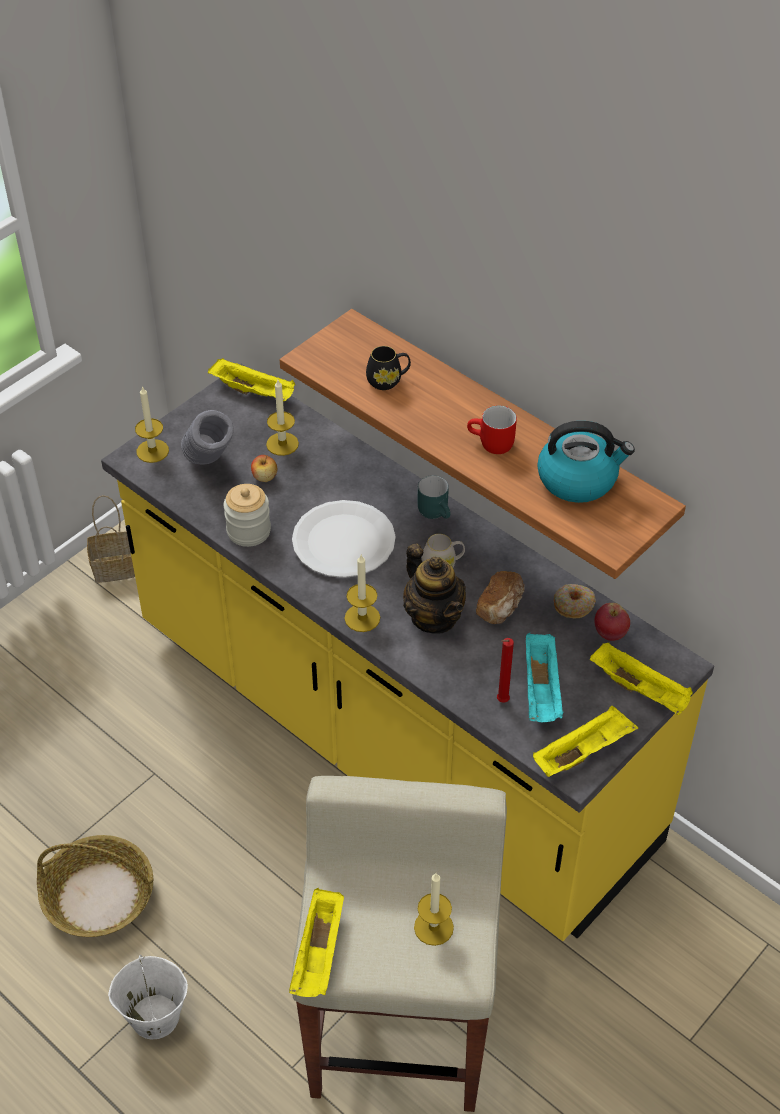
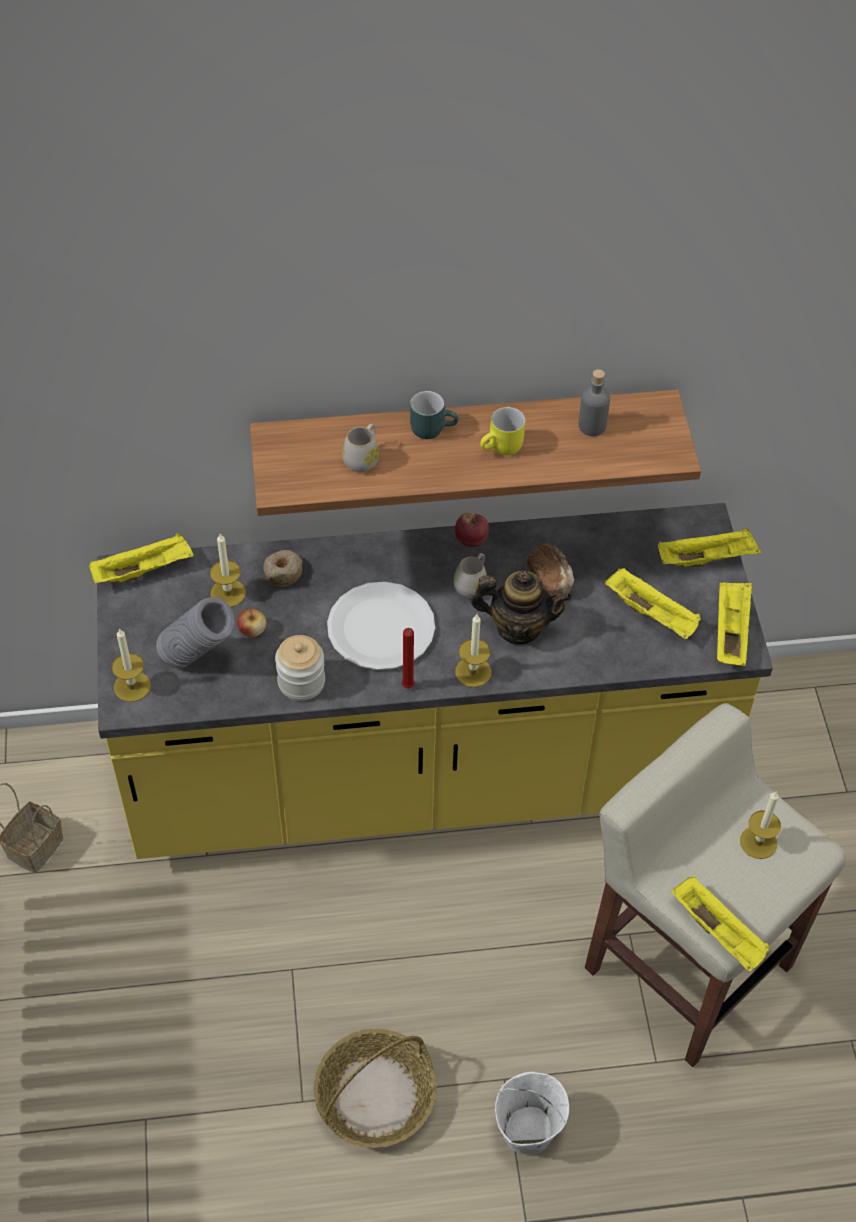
camera: 50 degrees left, 5 degrees up
(388, 380) = (363, 458): black mug -> white mug
(437, 512) = (414, 548): turquoise mug -> turquoise mug (432, 427)
(491, 445) = (502, 448): red mug -> yellow mug
(501, 701) = (639, 645): red candle -> red candle (407, 688)
(542, 690) = (652, 614): turquoise tray -> yellow tray
(573, 605) = (593, 537): donut -> donut (283, 572)
(578, 479) = (592, 426): kettle -> grey bottle
(610, 633) = (640, 537): apple -> apple (471, 541)

